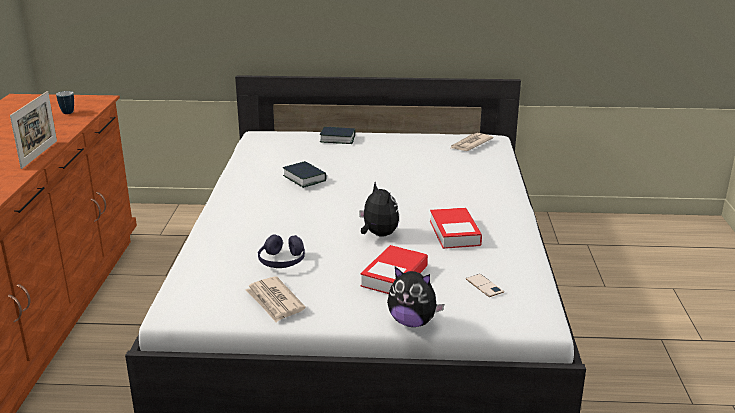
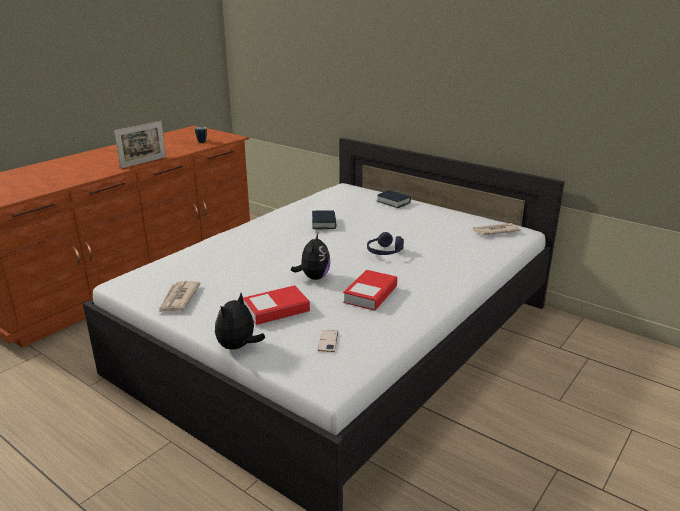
camera: 35 degrees right, 0 degrees up
(282, 261) = (224, 274): purple headphones -> purple headphones (384, 252)
(412, 322) = (238, 347): plush toy -> plush toy turned 60 degrees clockwise

